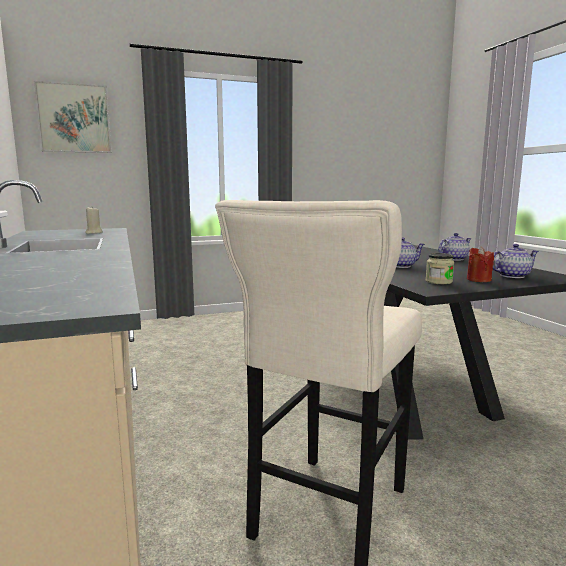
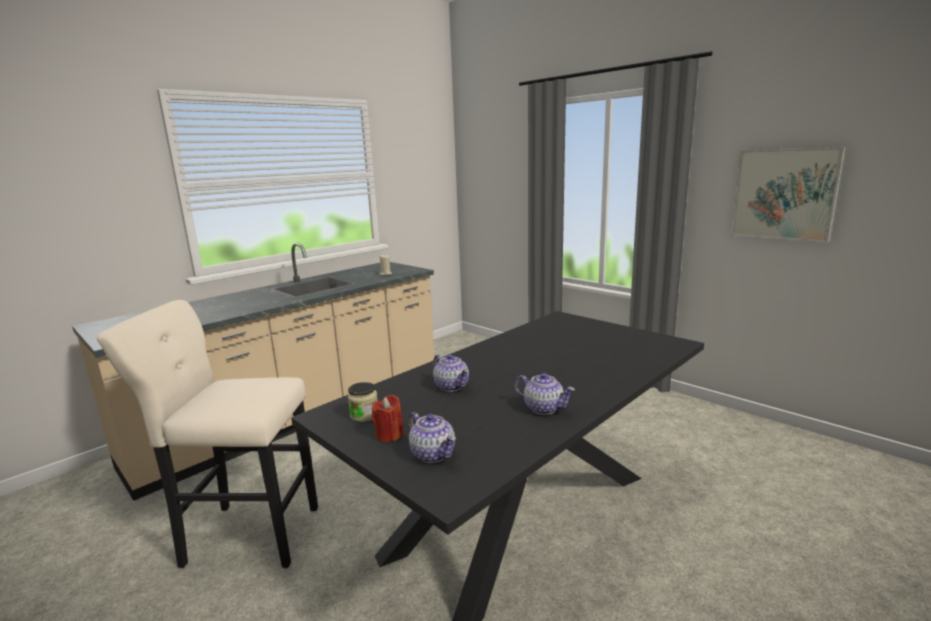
camera: 65 degrees right, 5 degrees up
(74, 118) = (488, 158): picture -> picture (784, 194)

